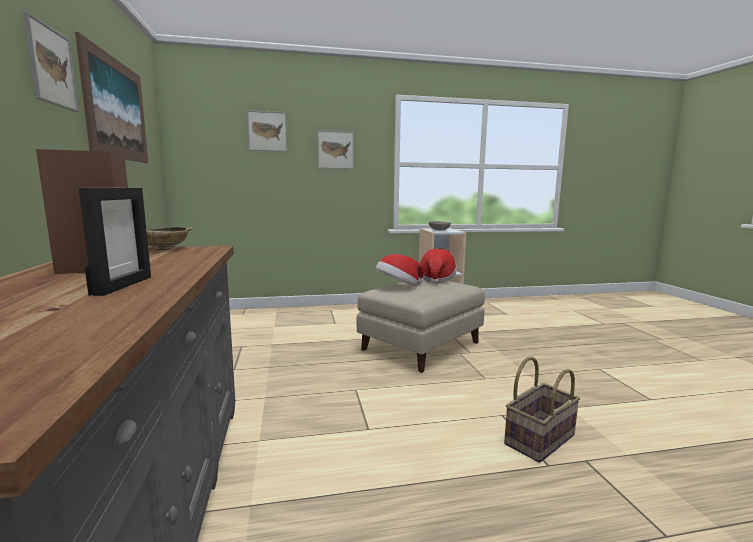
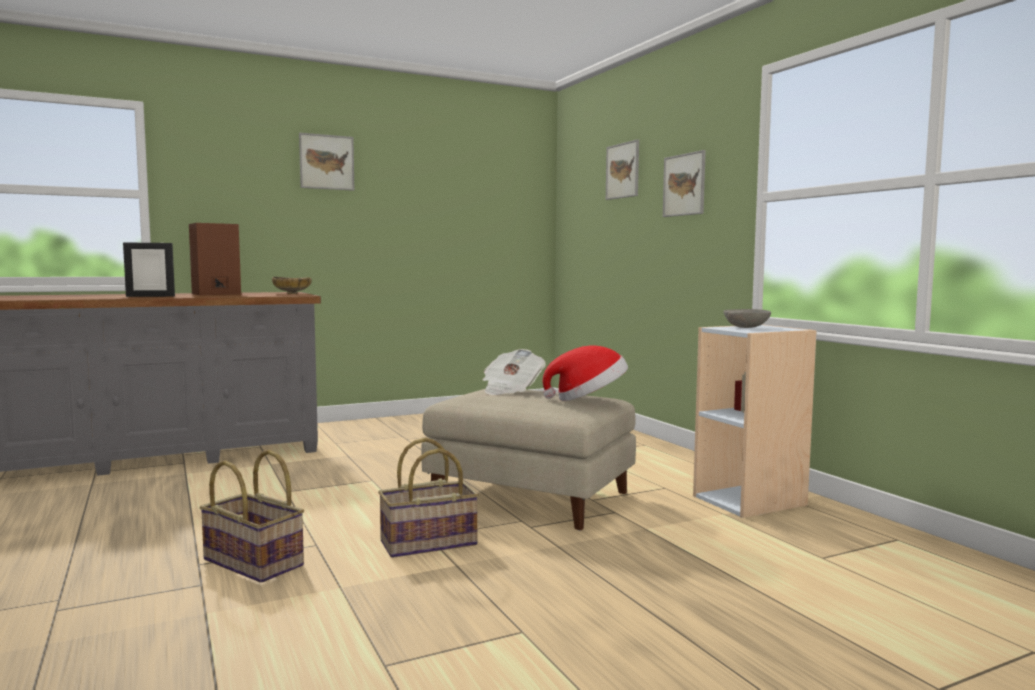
camera: 75 degrees right, 5 degrees down
(116, 109) = (433, 179): picture -> none
(398, 287) = (511, 390): hat -> newspaper
(497, 379) = (428, 543): none -> basket

